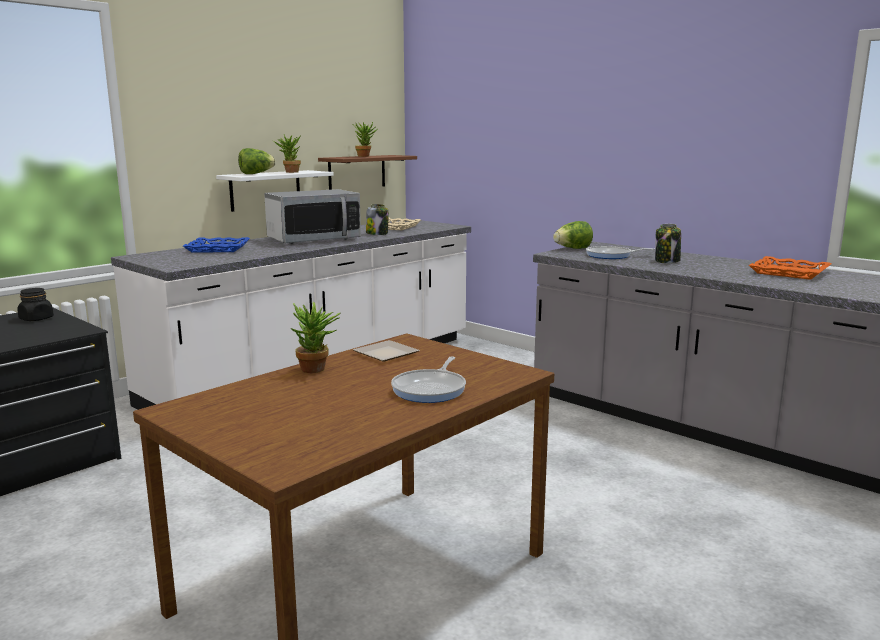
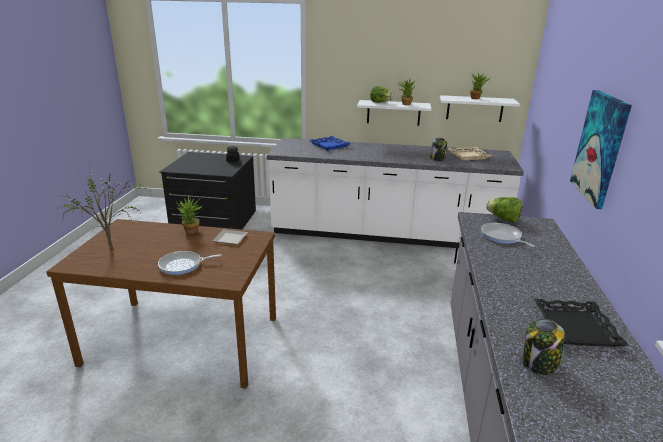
camera: 55 degrees right, 10 degrees up
(289, 426) = (114, 251): none -> potted plant
(314, 239) = (390, 152): microwave -> none
(357, 172) = (474, 108): brown shelf -> white shelf
(616, 155) = (600, 147): none -> picture
(667, 261) = (522, 262): jar -> jar (539, 365)
(788, 273) = (575, 327): orange tray -> black tray

